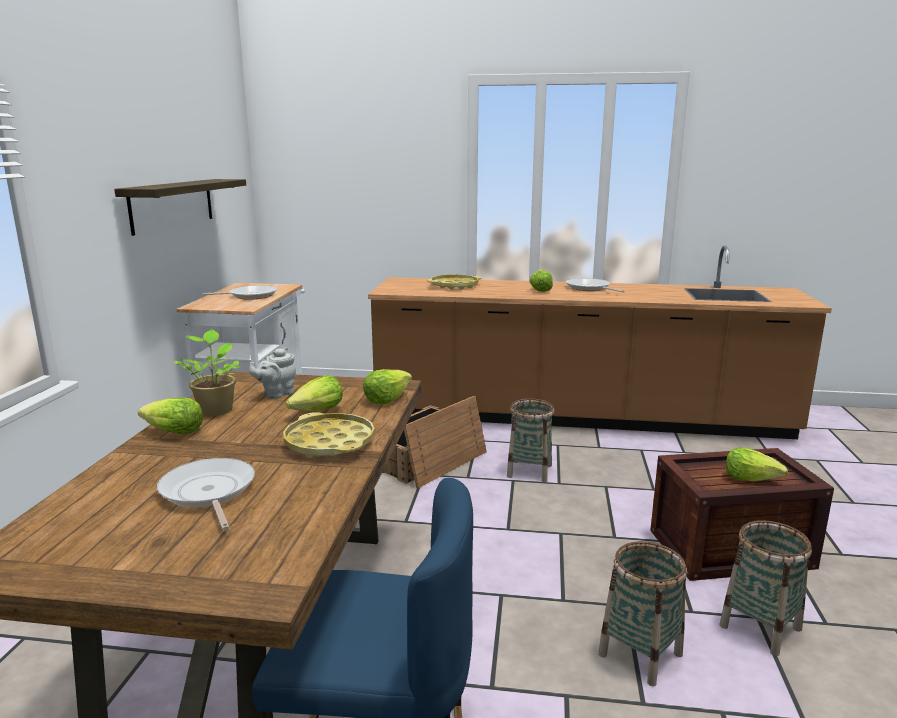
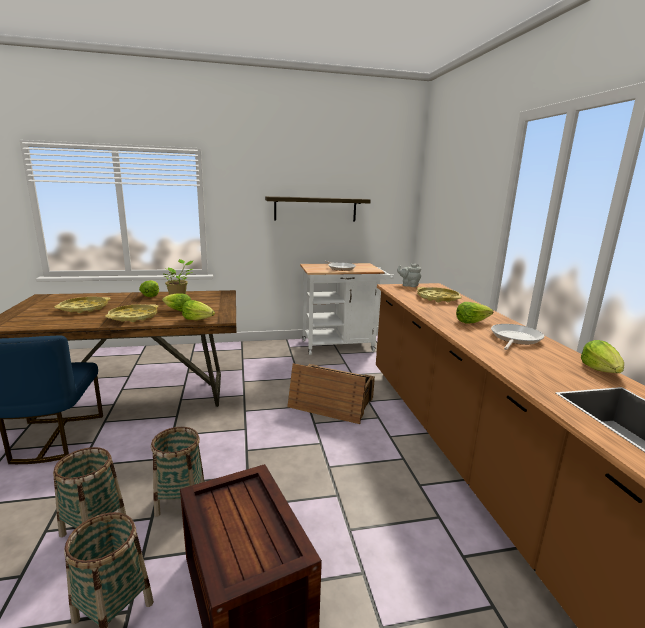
camera: 70 degrees right, 0 degrees up
(208, 492) = (84, 308): frying pan -> yellow tray
(276, 394) = (202, 301): grey teapot -> grey teapot (409, 285)
(529, 471) = (341, 449): basket -> basket (181, 500)
(750, 478) = (234, 531): lettuce -> lettuce (601, 370)

